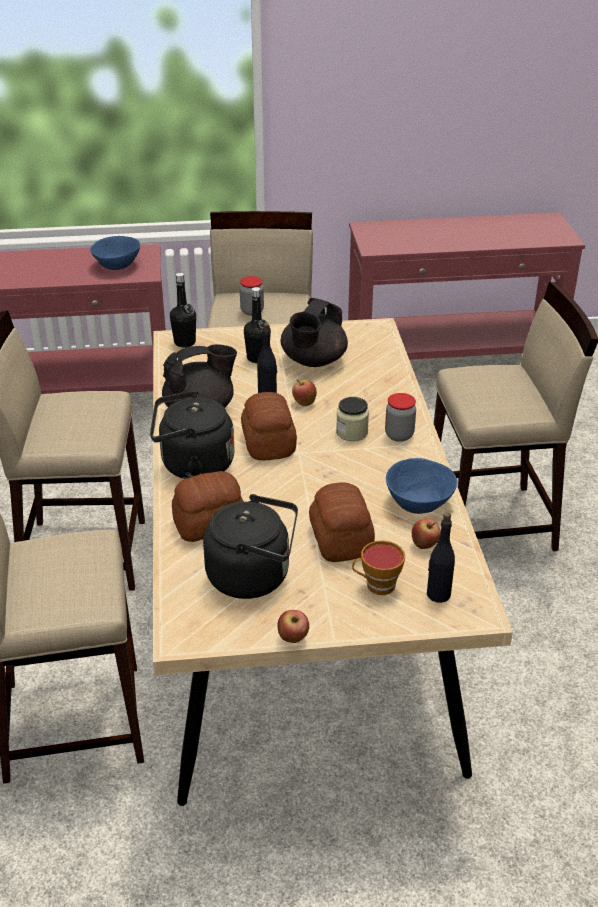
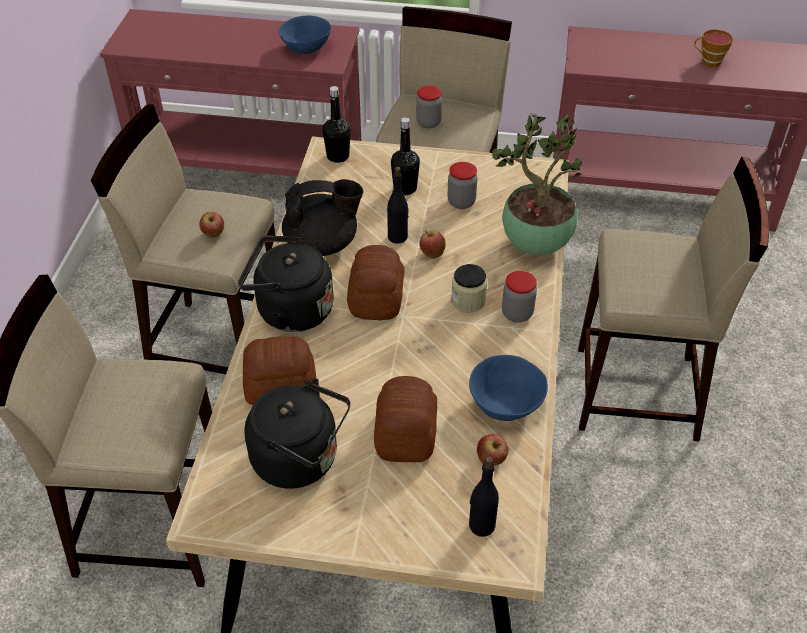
camera: 15 degrees right, 10 degrees up
(293, 638) = (311, 545): apple -> apple (213, 234)
(313, 361) = (461, 202): black teapot -> jar
(377, 586) = (421, 500): cup -> cup (708, 62)
(391, 383) = (534, 246): none -> potted plant

